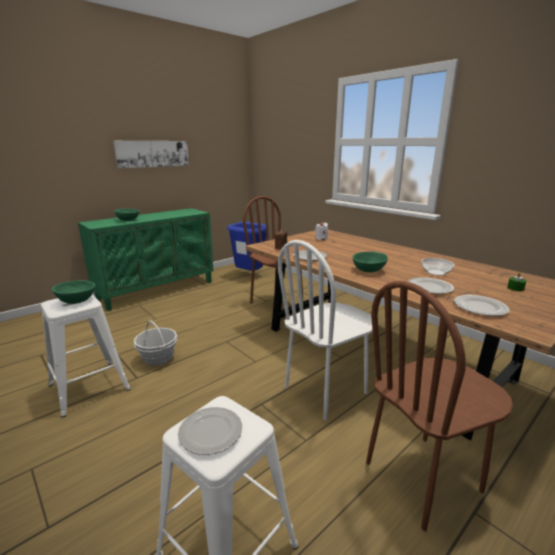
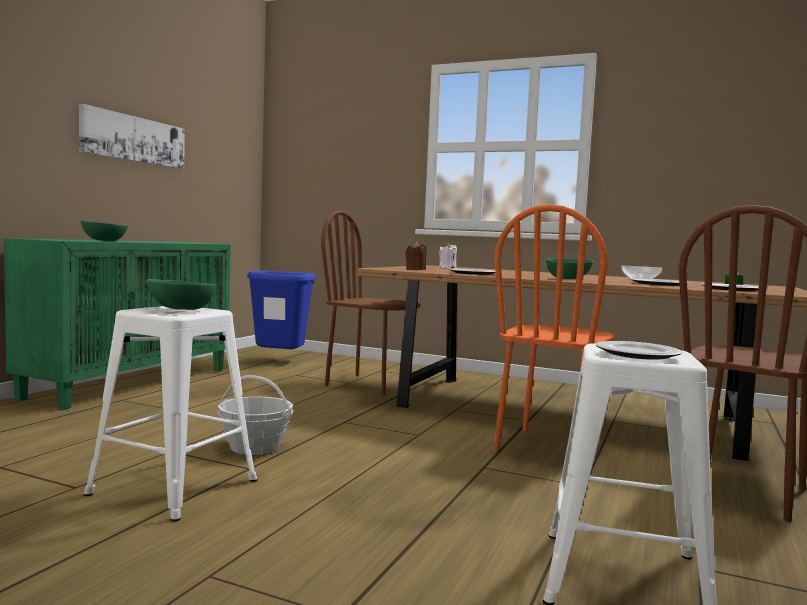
camera: 25 degrees left, 15 degrees down
(326, 390) = (549, 447): white chair -> orange chair

